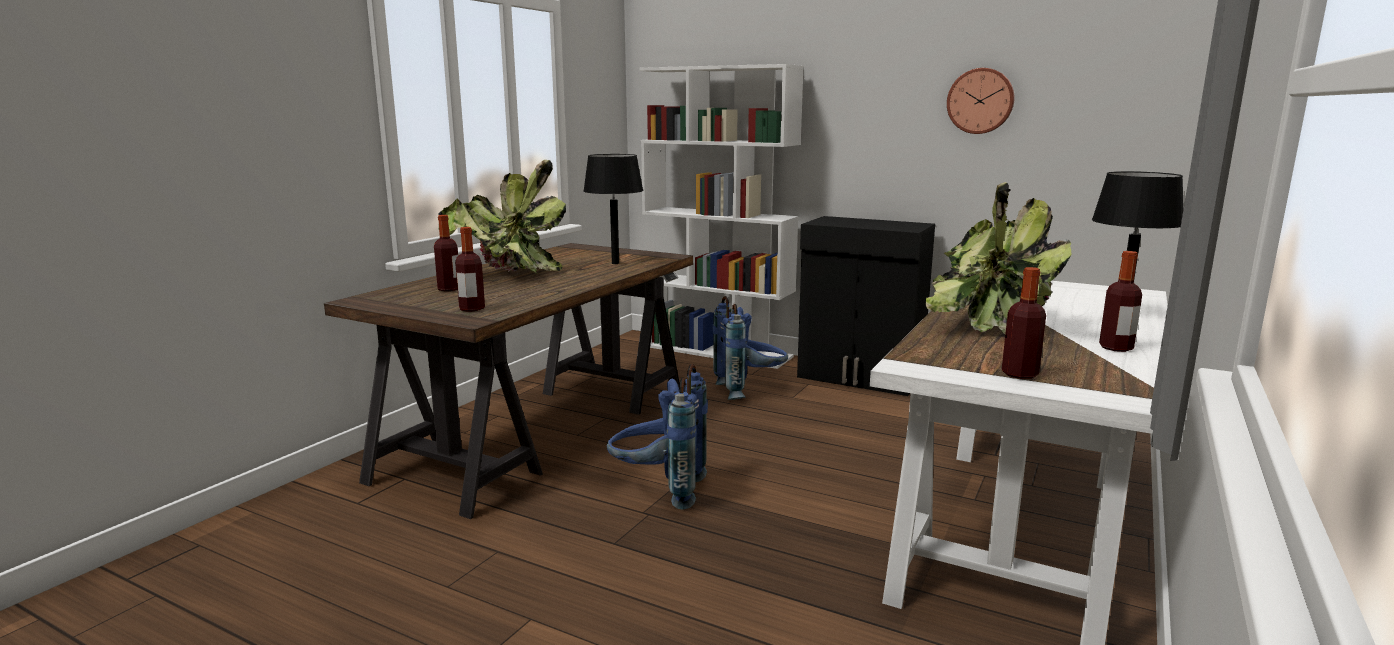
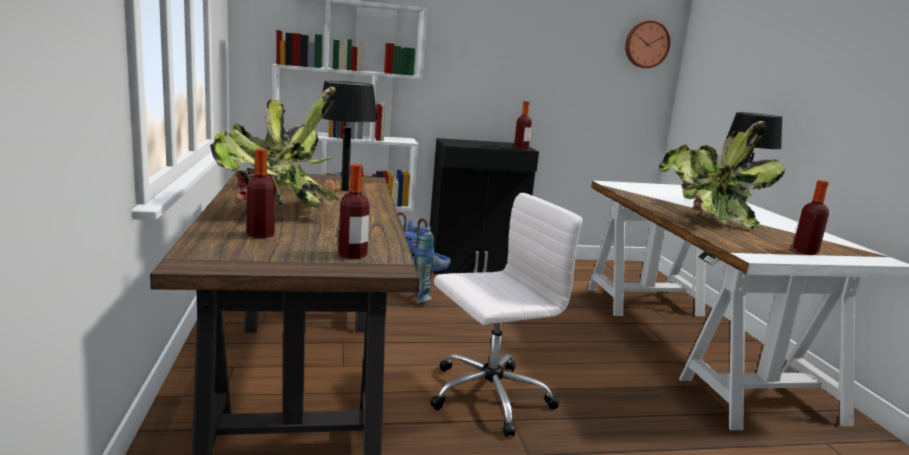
camera: 40 degrees left, 0 degrees up
(659, 490) = (487, 396): blue backpack -> white office chair
(980, 101) = (555, 53): wall clock -> wall clock (646, 44)
(1116, 348) = (786, 226): bottle -> bottle (521, 148)

